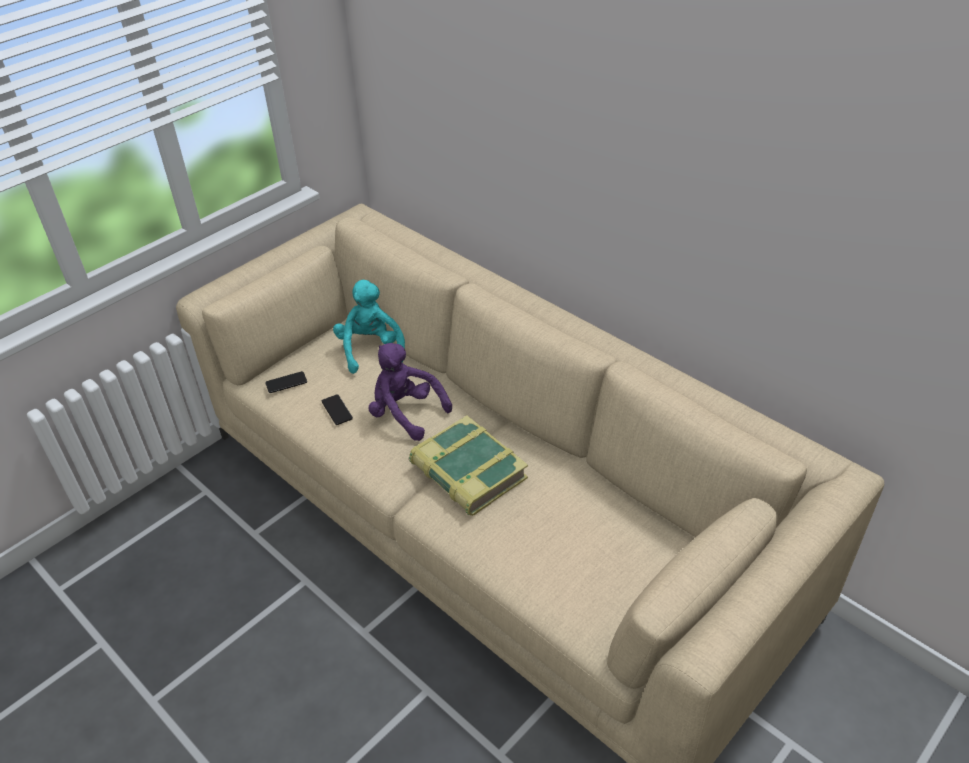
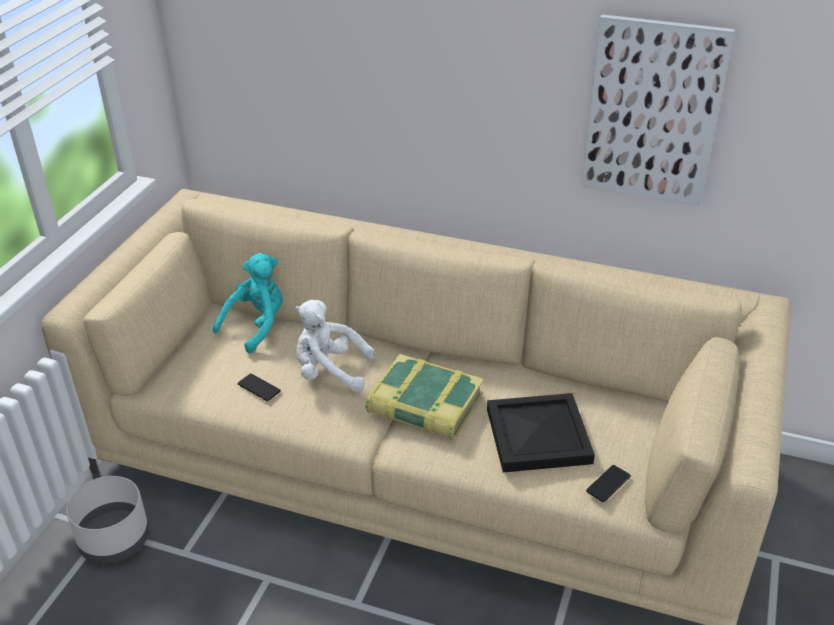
camera: 25 degrees left, 5 degrees down
(208, 503) = (114, 540): none -> grey planter
(286, 383) = (188, 378): phone -> phone (608, 484)
(371, 350) = (257, 326): turquoise plush toy -> turquoise plush toy turned 75 degrees clockwise
(405, 413) = (330, 372): purple plush toy -> white plush toy
(551, 539) = (537, 437): none -> black tray
(762, 236) = (653, 112): none -> picture

